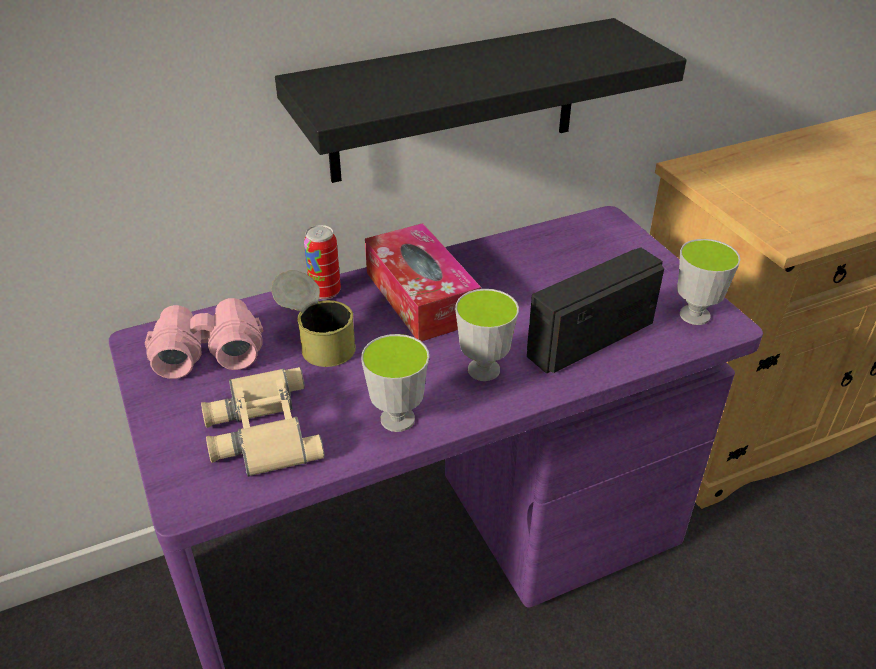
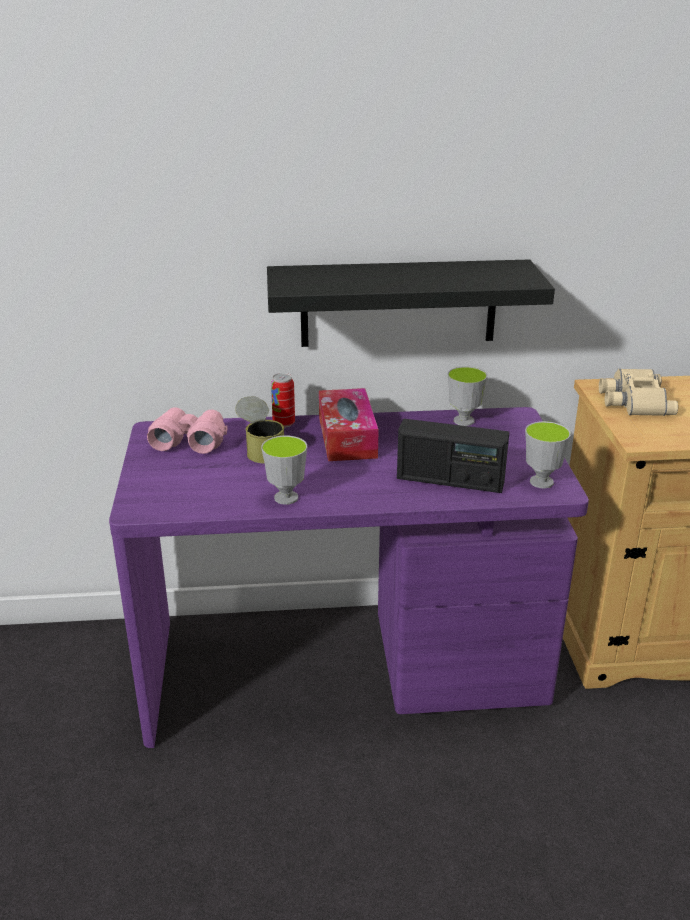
camera: 20 degrees right, 10 degrees down
(260, 430) = (197, 486): beige binoculars -> beige binoculars (633, 400)
(483, 370) = (361, 484): cup -> cup (464, 421)
(589, 338) = (450, 480): radio -> radio turned 150 degrees counterclockwise

